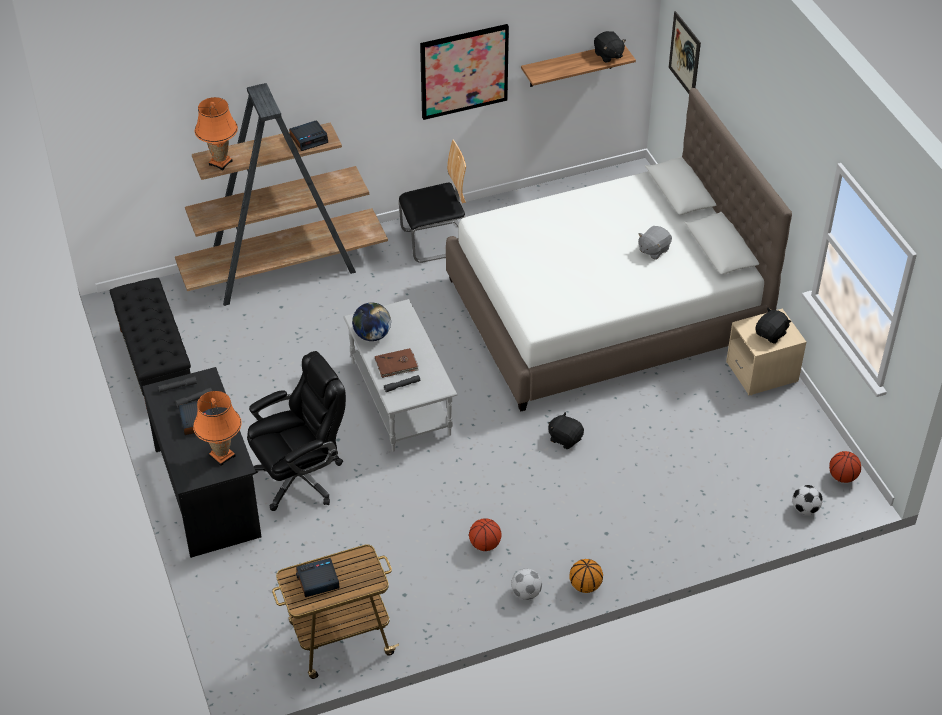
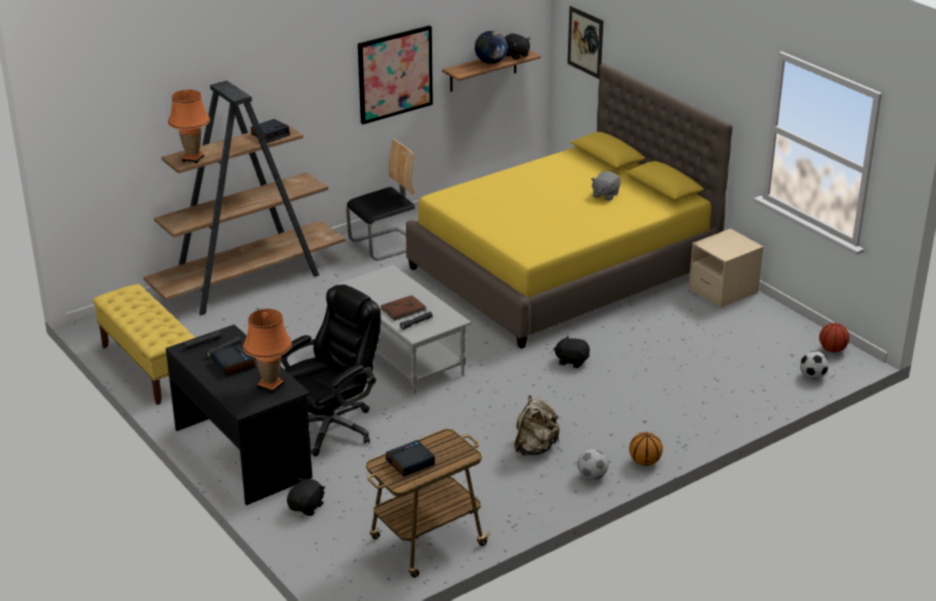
camera: 15 degrees left, 15 degrees down
(156, 365) = (150, 367): black bench -> yellow bench
(372, 335) = (370, 293): globe -> globe (490, 62)
(485, 545) = (535, 448): basketball -> beige backpack
(606, 310) = (563, 269): white bed -> yellow bed
(771, 334) = (730, 245): black plush toy -> black plush toy (307, 507)

